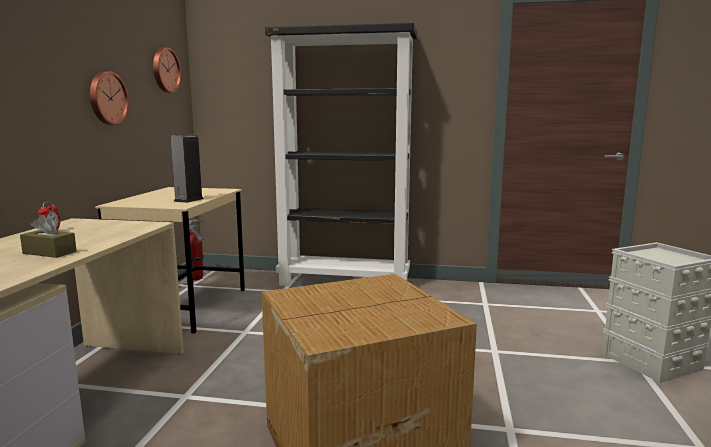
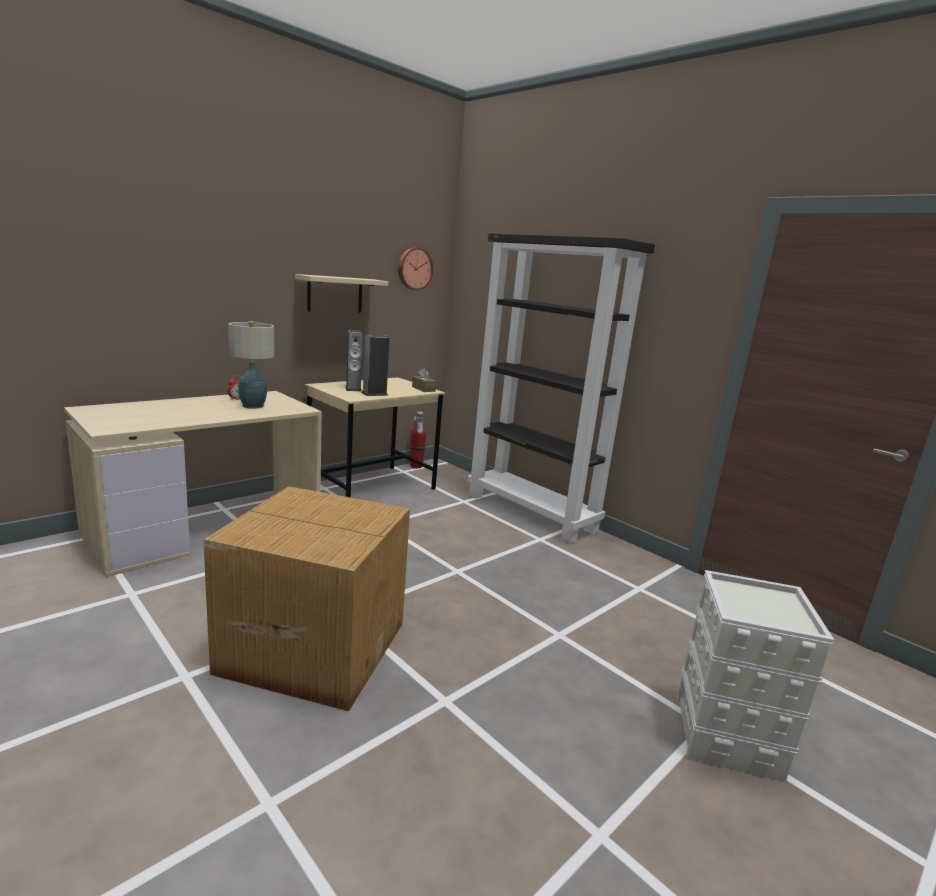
camera: 35 degrees right, 5 degrees up
(49, 252) = (199, 414): brown tissue box -> brown tissue box (423, 389)
(90, 233) = (253, 406): none -> table lamp
(107, 98) = (335, 294): wall clock -> beige shelf
(156, 200) = (353, 388): none -> speaker

